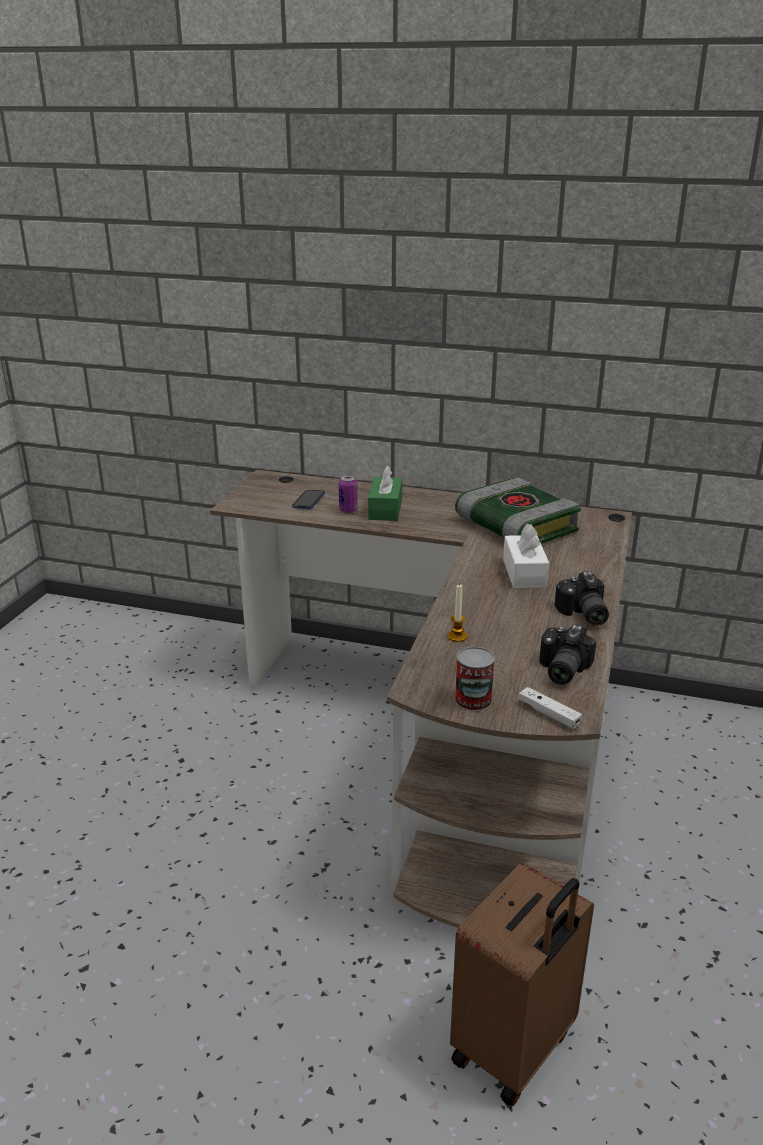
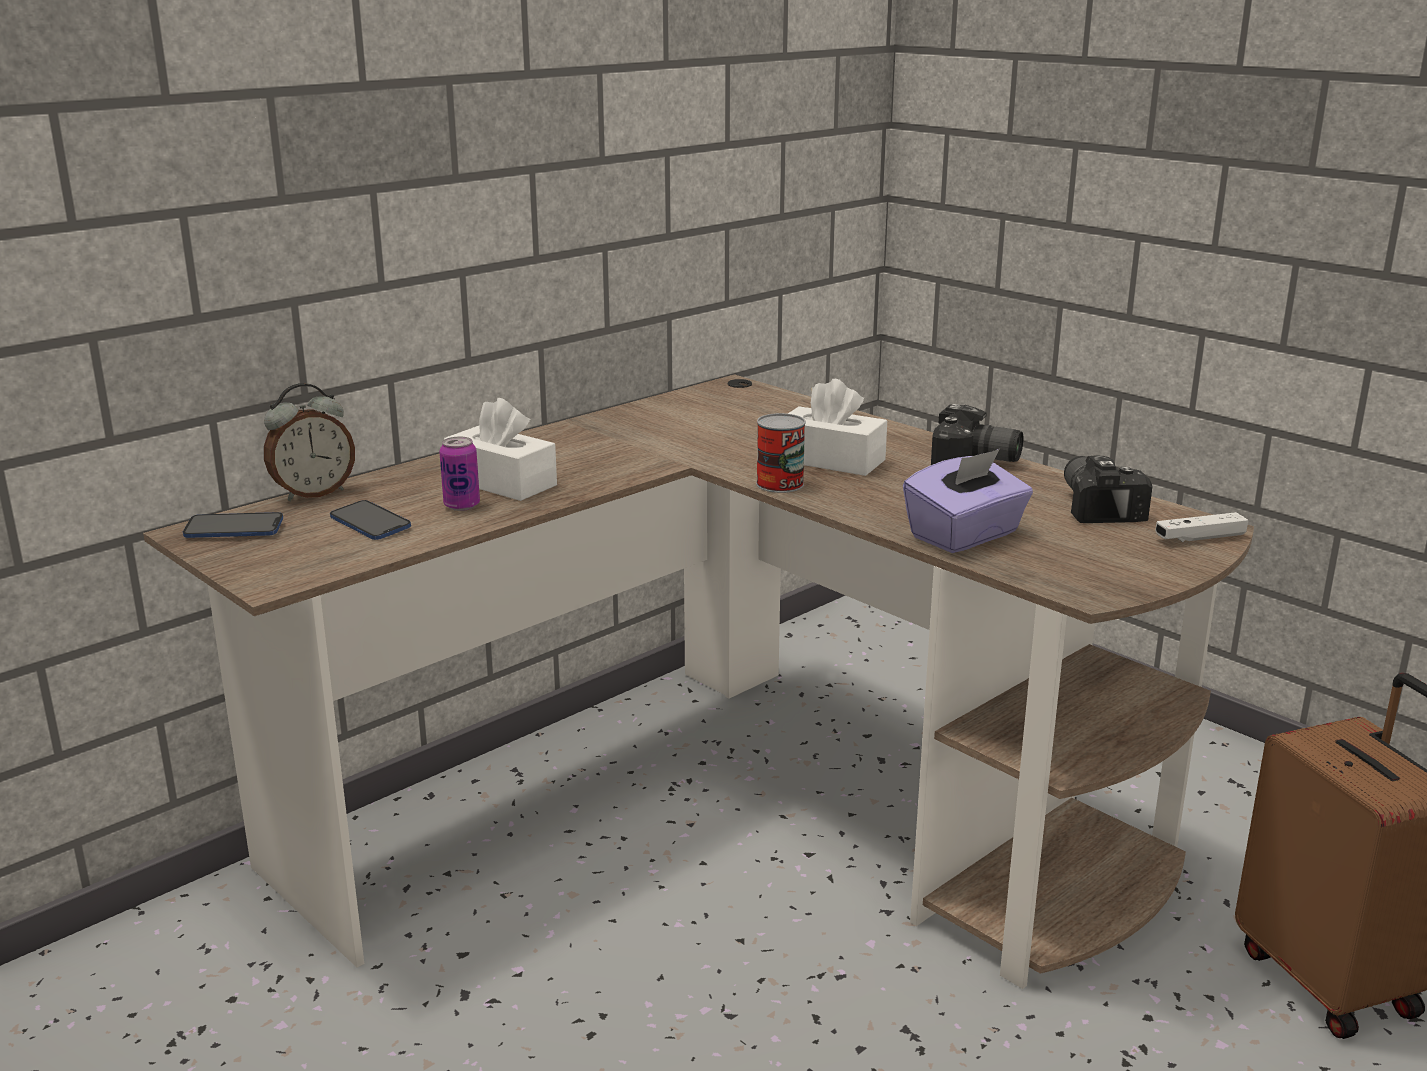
camera: 60 degrees left, 5 degrees down
(273, 481) = (234, 528): none -> phone
(327, 480) = (313, 493): none -> alarm clock
(385, 509) = (501, 482): green tissue box -> white tissue box
(457, 636) = (965, 536): candle -> purple tissue box
(473, 700) = (1140, 567): can -> can (780, 484)
(514, 526) = (684, 431): book -> none
(560, 670) = (1100, 507): camera -> camera turned 150 degrees counterclockwise

